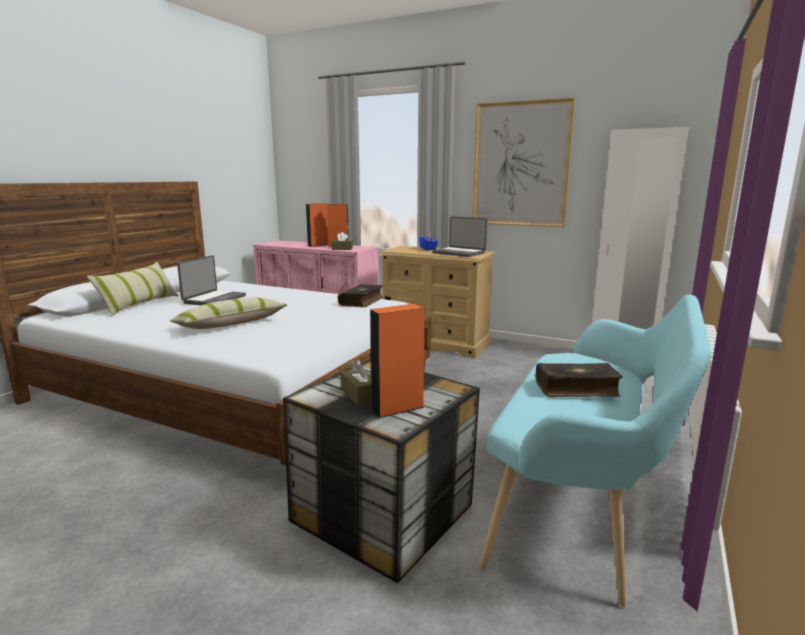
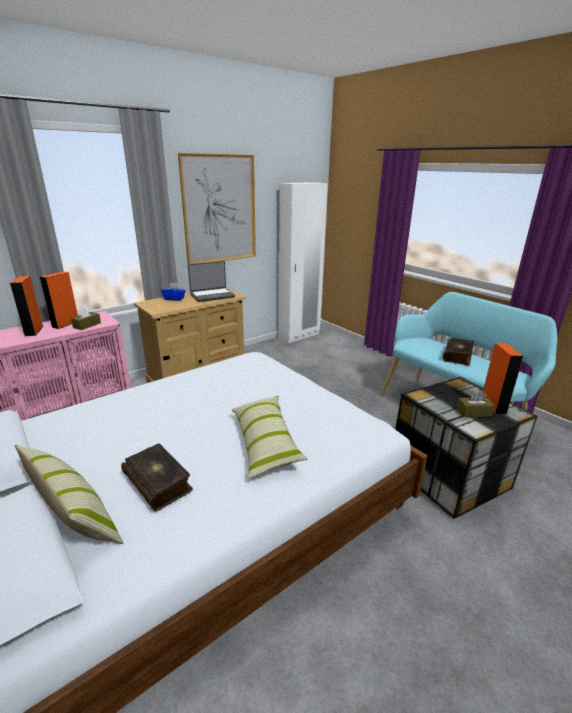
camera: 65 degrees left, 10 degrees up
(214, 299) = (128, 443): laptop -> none
(362, 301) = (241, 366): book -> book (158, 482)

